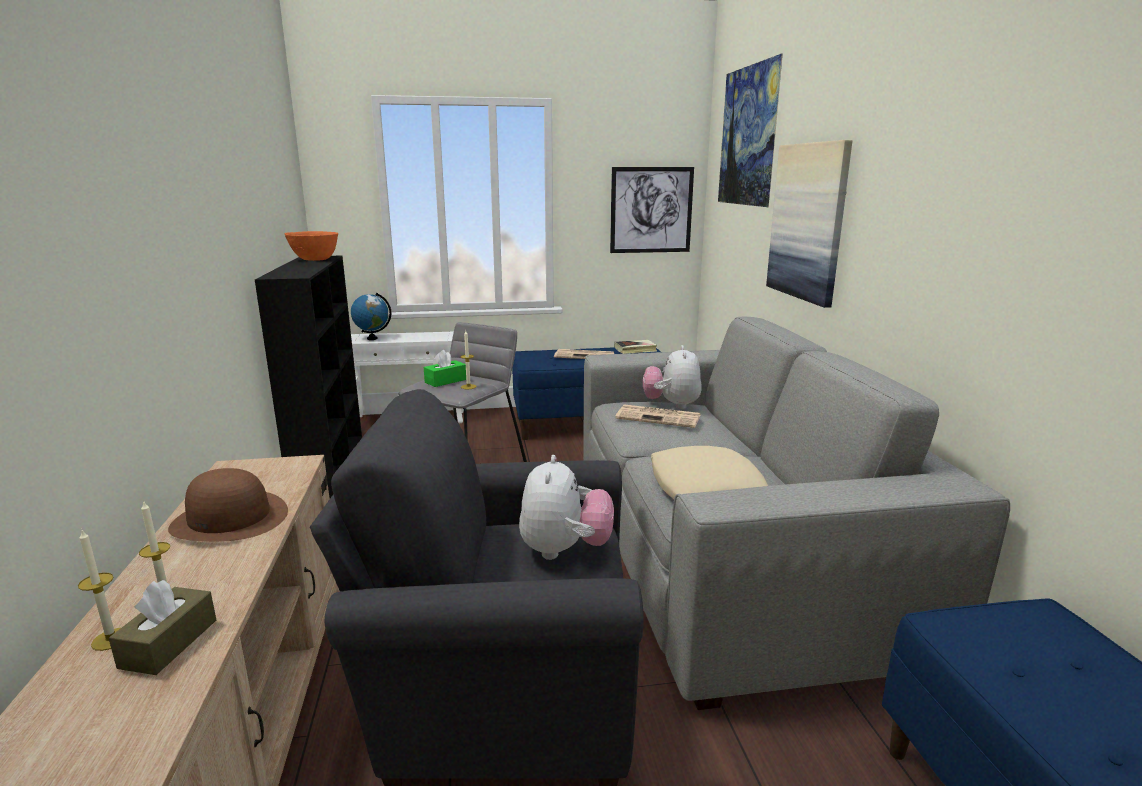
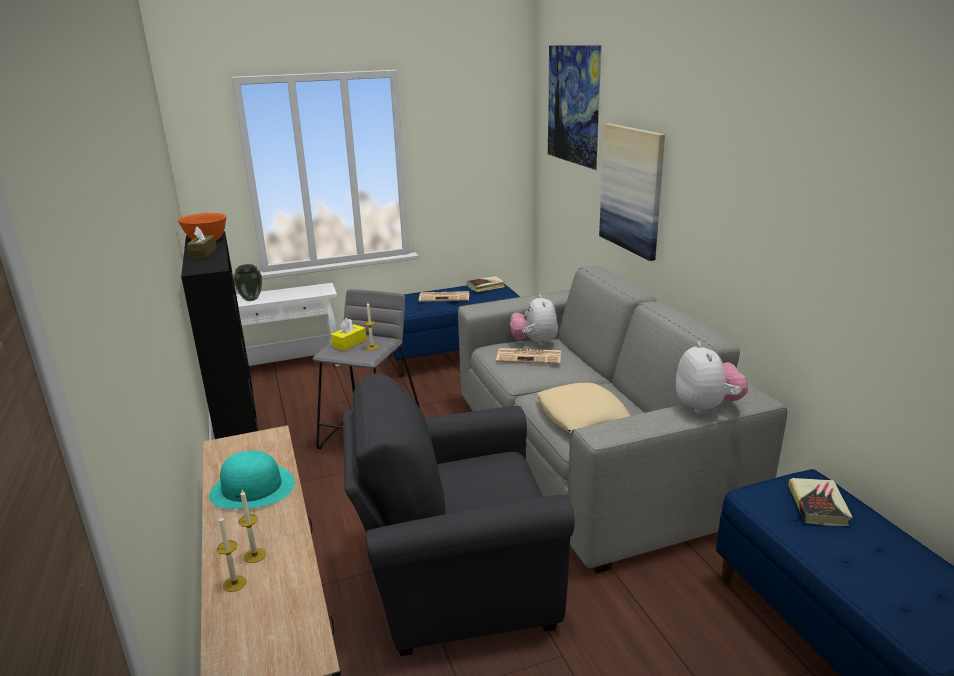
camera: 10 degrees left, 5 degrees up
(169, 643) = (277, 580): brown tissue box -> brown tissue box (203, 253)
(230, 519) = (252, 488): brown hat -> turquoise hat
(372, 338) = (250, 299): globe -> vase
(445, 381) = (349, 343): green tissue box -> yellow tissue box
(564, 550) = (496, 477): plush toy -> plush toy (706, 407)
(651, 210) = (489, 162): picture -> none
(1060, 656) = (818, 505): none -> book

